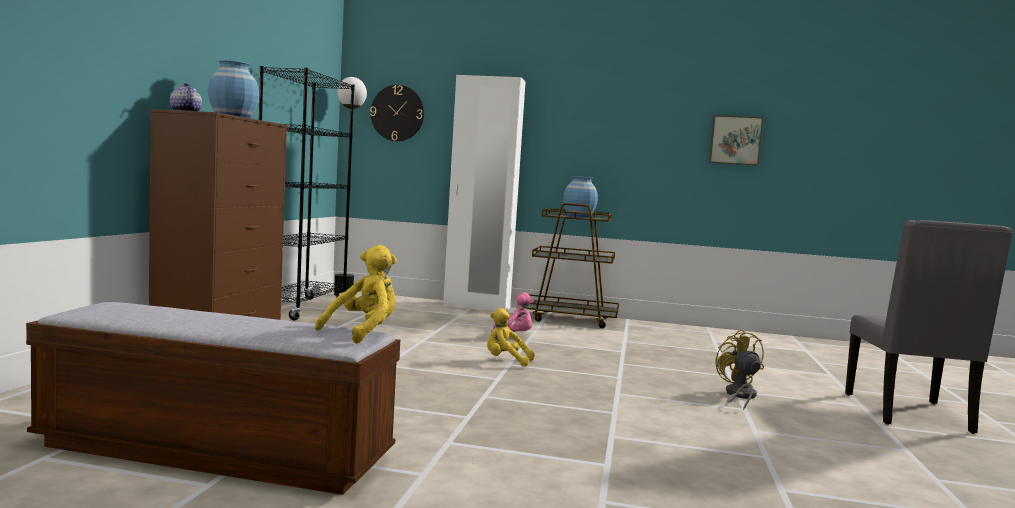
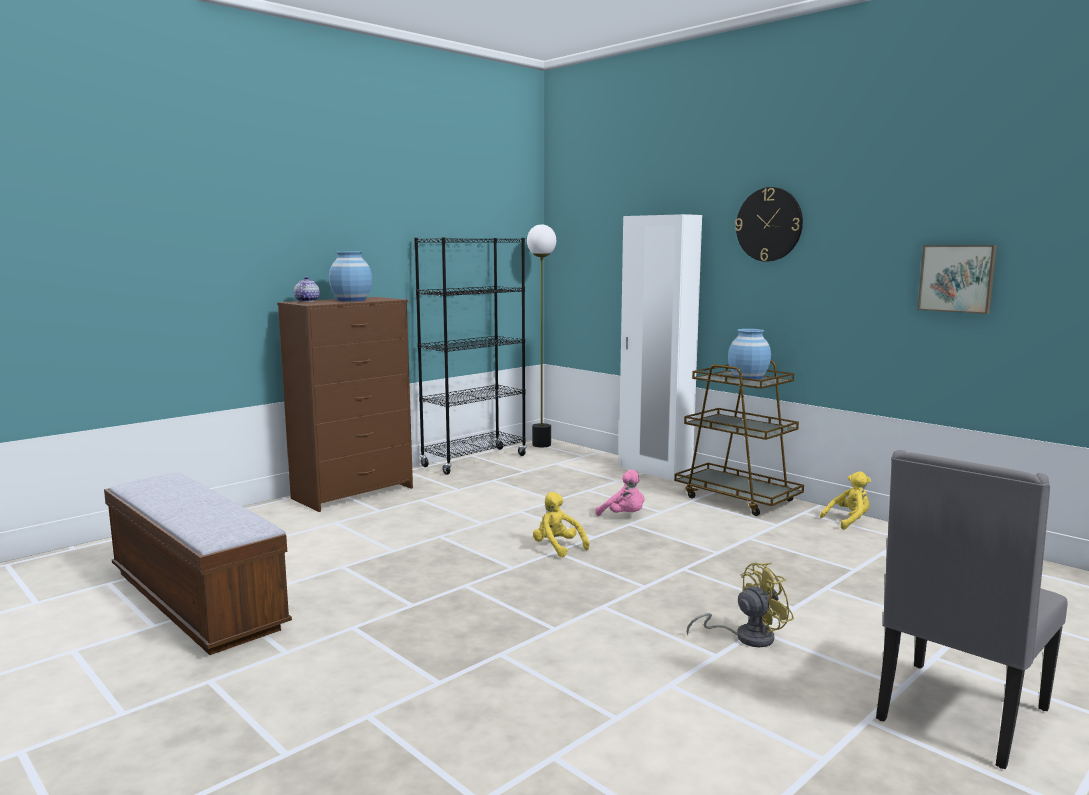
camera: 35 degrees right, 5 degrees up
(364, 332) = (253, 526): yellow plush toy -> yellow plush toy (848, 521)
(397, 113) = (589, 257): wall clock -> wall clock (769, 224)
(738, 396) = (746, 637): yellow fan -> yellow fan turned 45 degrees clockwise

